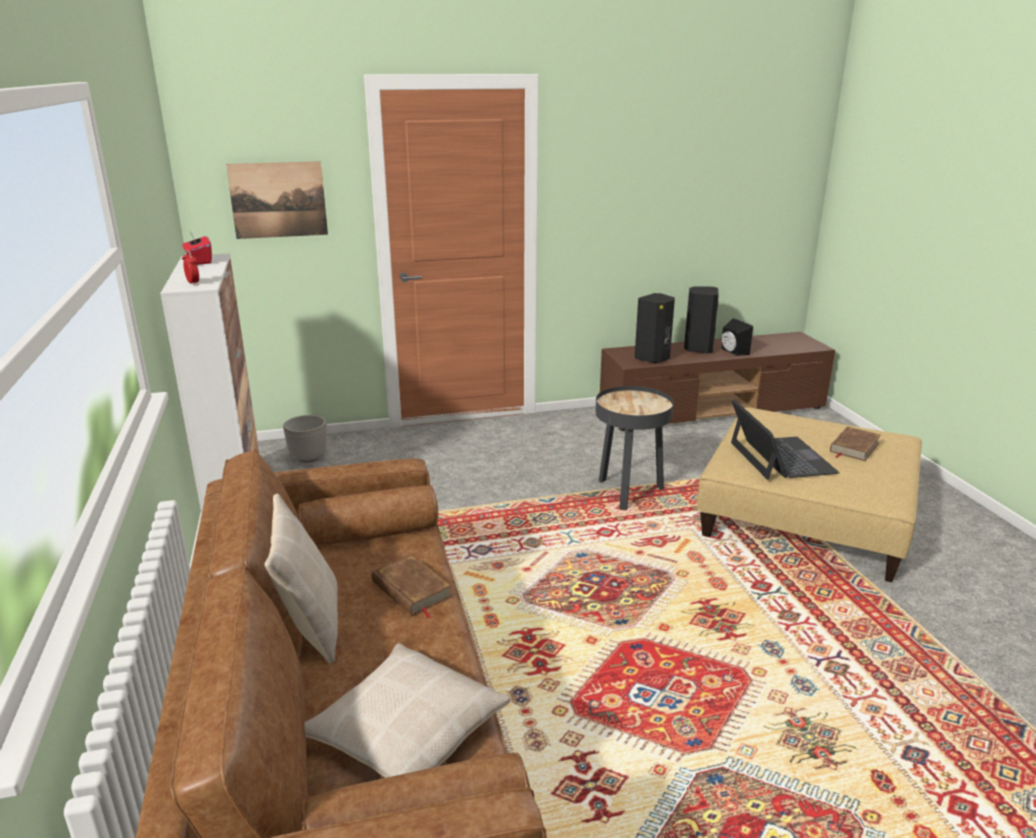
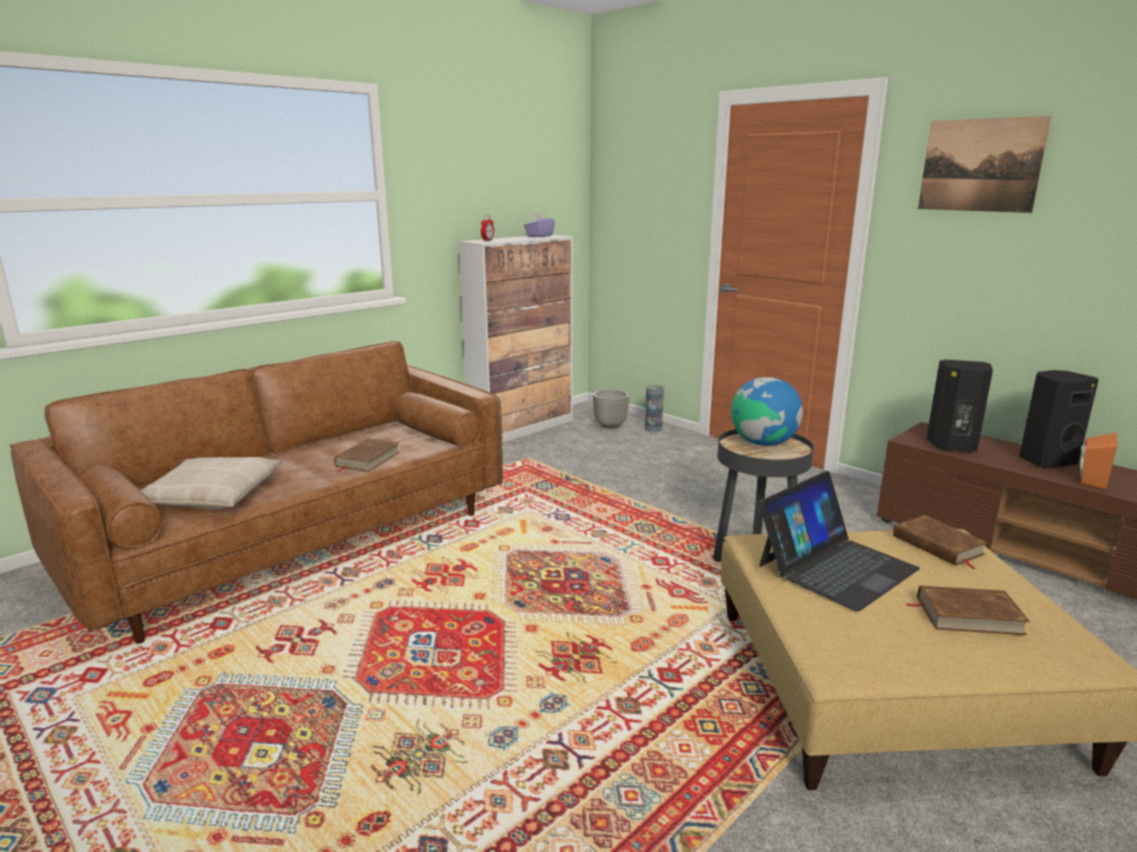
camera: 60 degrees right, 5 degrees down
(199, 261) = (539, 236): red tissue box -> purple tissue box
(278, 200) = (646, 204): picture -> picture (980, 165)
(310, 624) = (311, 446): beige pillow -> none
(349, 442) = (653, 428): none -> vase
(625, 401) = (763, 443): none -> globe
(732, 352) = (1089, 480): black speaker -> orange speaker
(767, 421) = (937, 545): none -> brown book

